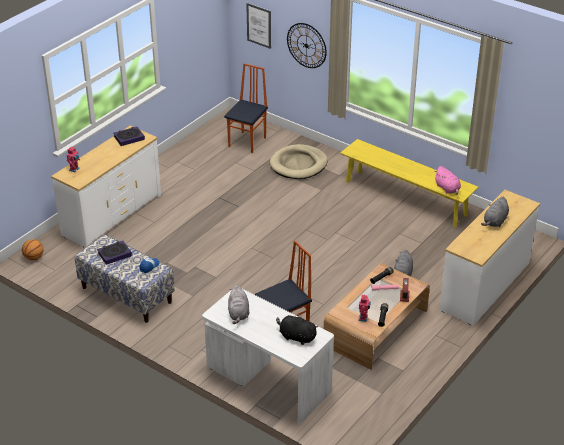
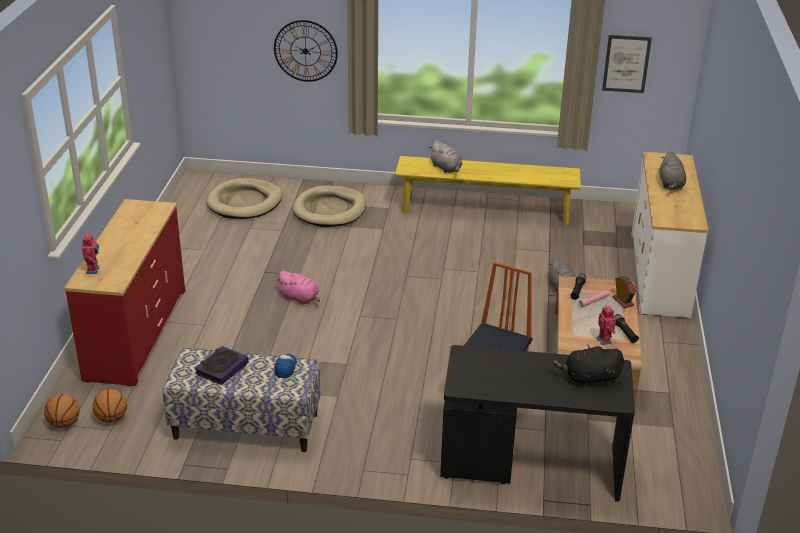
camera: 30 degrees left, 5 degrees down
(60, 263) = (111, 418): none -> basketball
(111, 214) = (135, 333): white dresser -> red dresser
(129, 138) = (138, 213): book -> none
(238, 313) = (490, 376): grey plush toy -> grey plush toy (446, 168)
(248, 142) = (245, 202): chair -> beige dog bed
(259, 25) = (227, 42): picture -> picture (626, 64)
(267, 381) = (530, 465): white desk -> black desk
(447, 189) = (551, 179): pink plush toy -> pink plush toy (299, 298)

